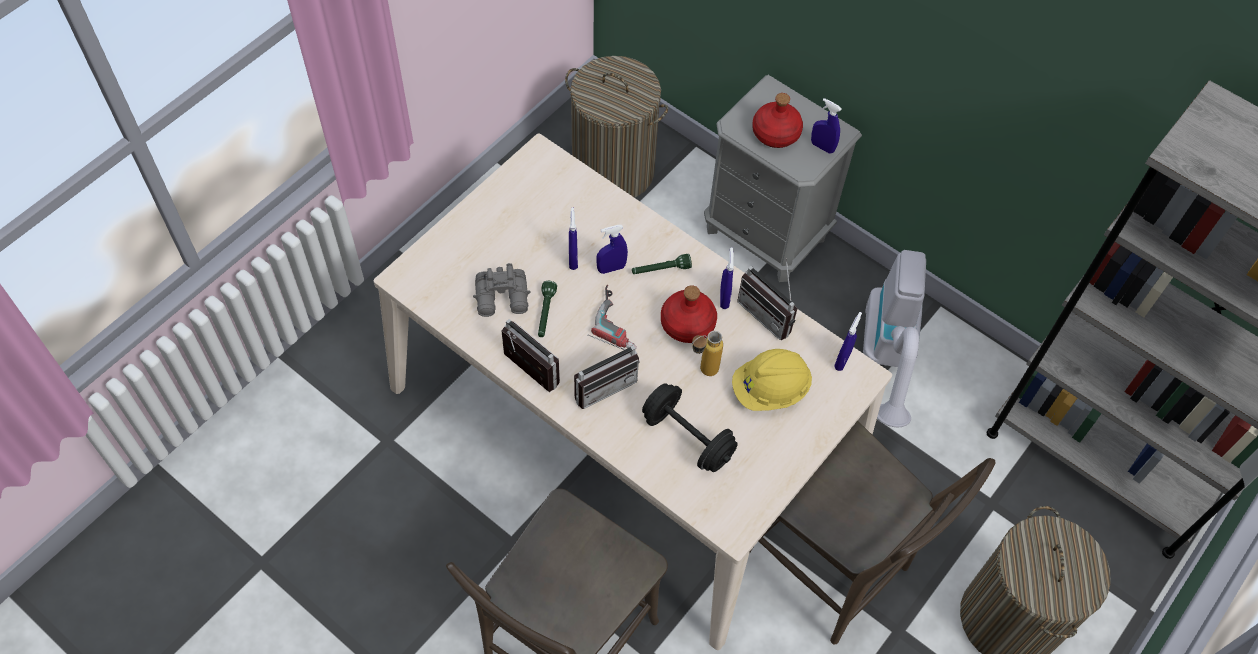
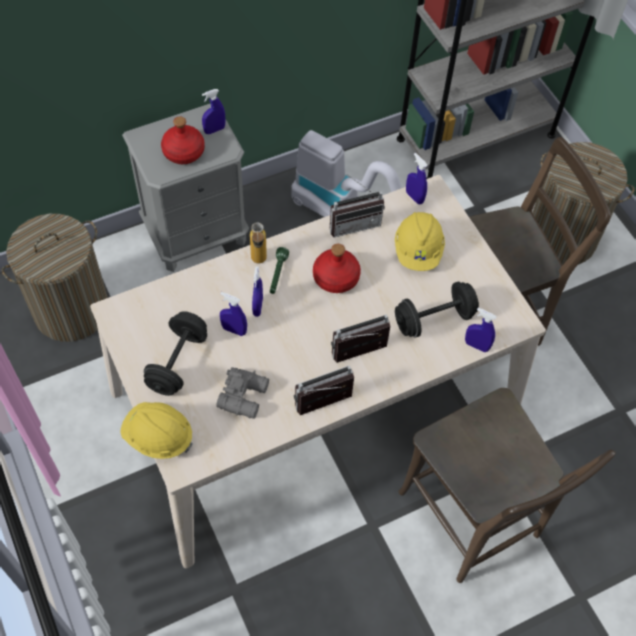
camera: 65 degrees left, 0 degrees up
(424, 247) = (158, 437): none -> yellow hard hat
(511, 228) = (177, 362): none -> black dumbbell
(545, 313) = (276, 370): green flashlight -> none
(602, 383) = (361, 356): radio -> radio turned 105 degrees counterclockwise
(620, 321) = (310, 321): power drill -> none
(702, 372) = (382, 286): bottle -> bottle (259, 263)
(724, 298) = (325, 244): blue spray bottle -> blue spray bottle (476, 345)

